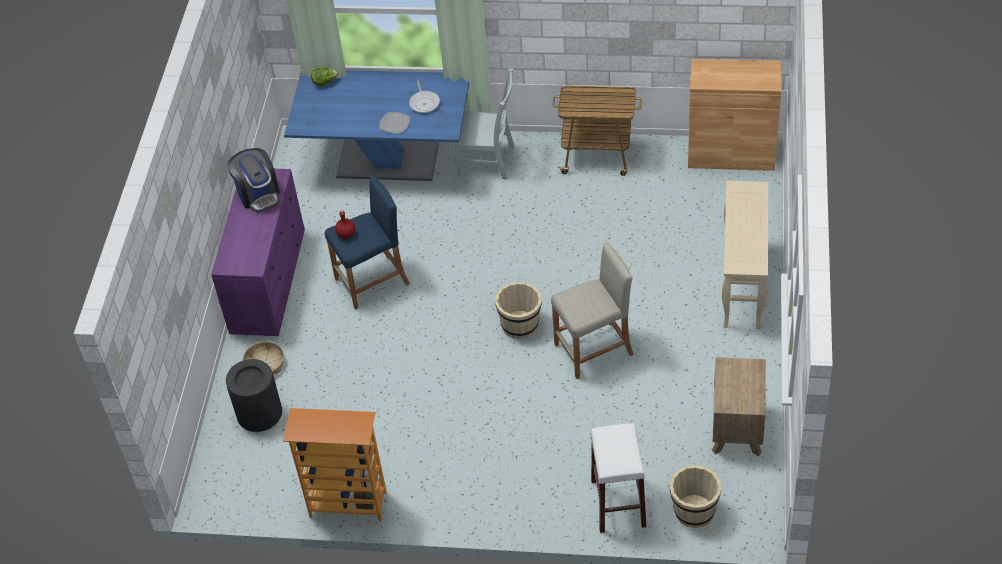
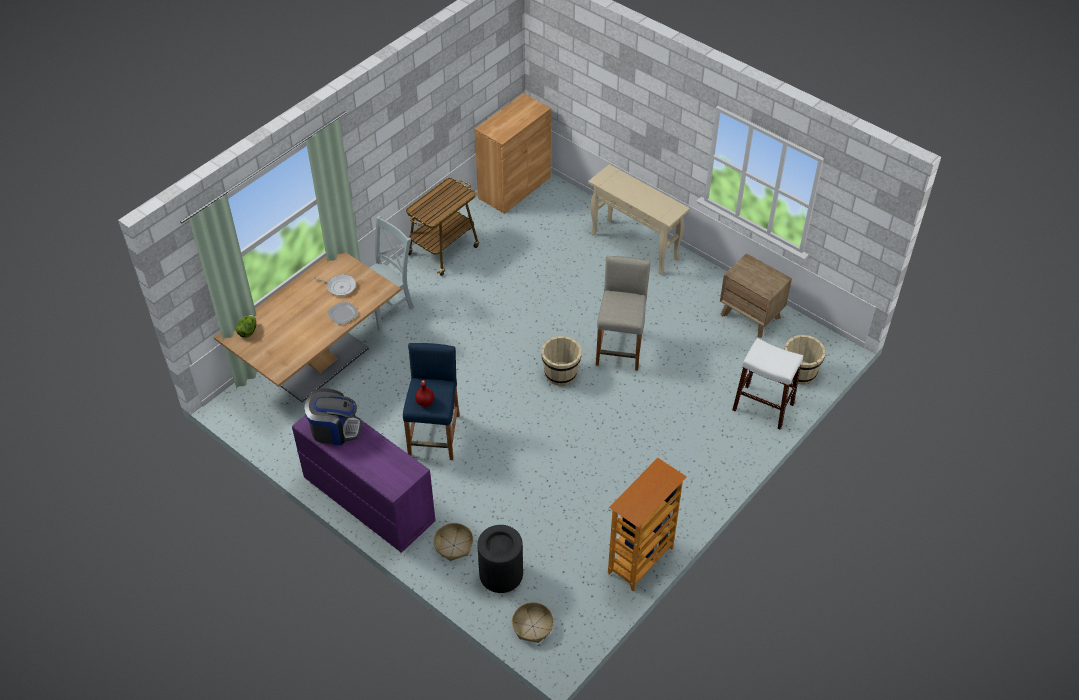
camera: 60 degrees left, 0 degrees up
(221, 465) = (532, 626): none -> basket
(387, 160) = (318, 362): blue dining table -> brown dining table

